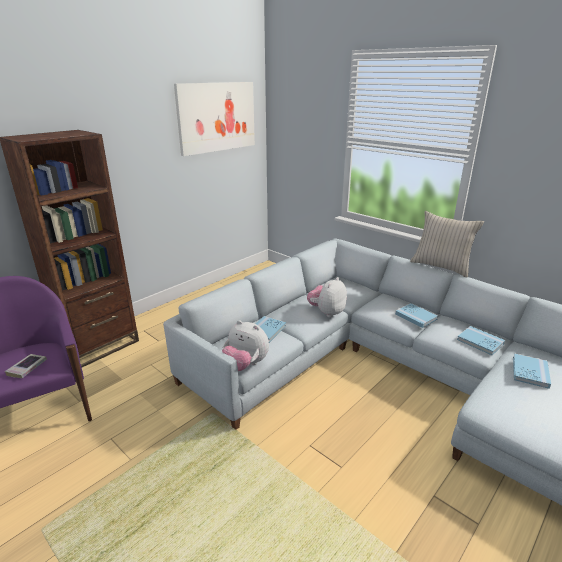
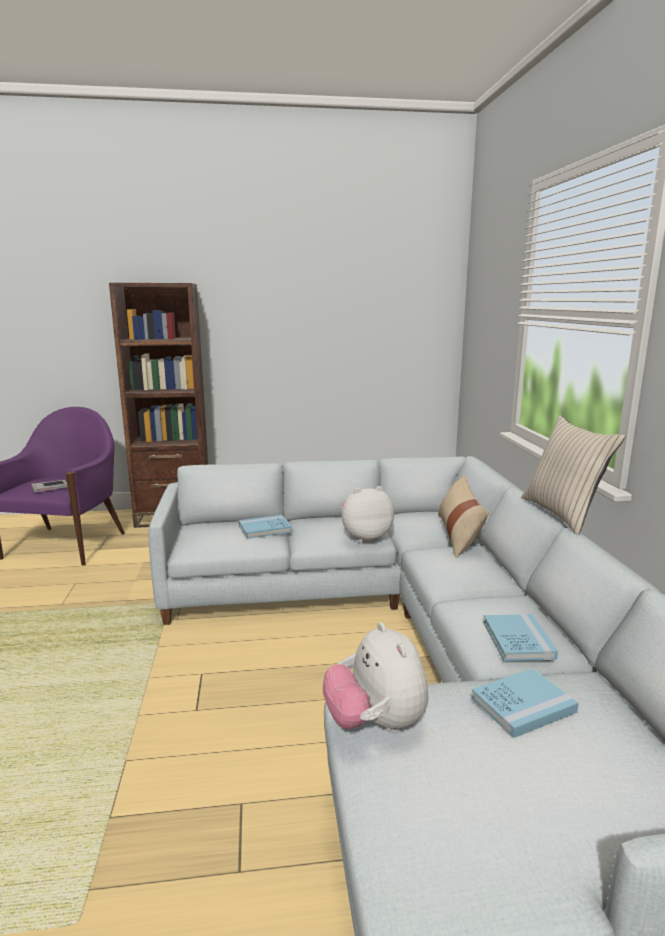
camera: 40 degrees right, 10 degrees down
(217, 117) = (380, 286): picture -> none
(245, 365) = (192, 547): plush toy -> plush toy (375, 723)
(366, 292) = (459, 535): none -> beige pillow
(415, 317) = (473, 579): blue book -> none

